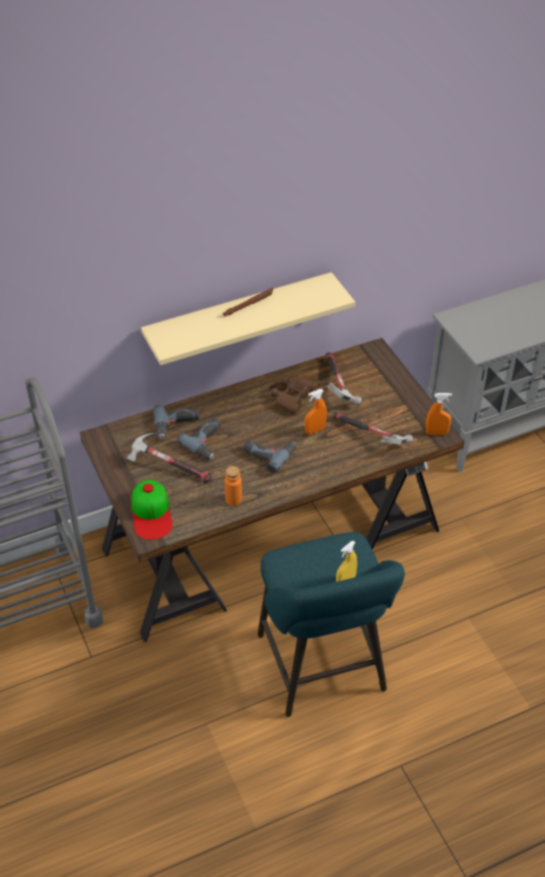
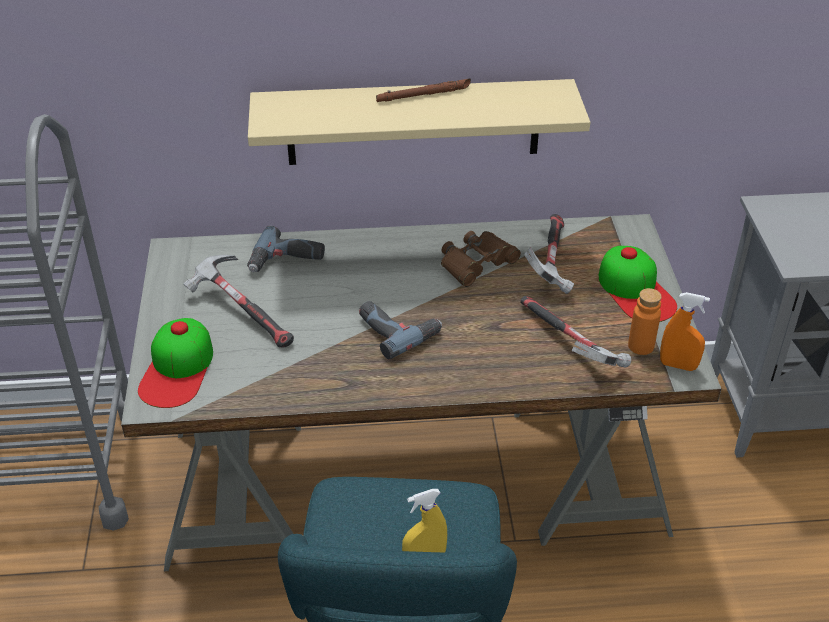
camera: 20 degrees right, 5 degrees down
(208, 442) = (317, 293): power drill -> none
(233, 499) = (307, 381): orange bottle -> orange bottle (641, 346)
(271, 538) = (414, 476): brown desk -> grey desk
(315, 430) = (484, 315): orange spray bottle -> none
(395, 392) = (636, 291): none -> cap

